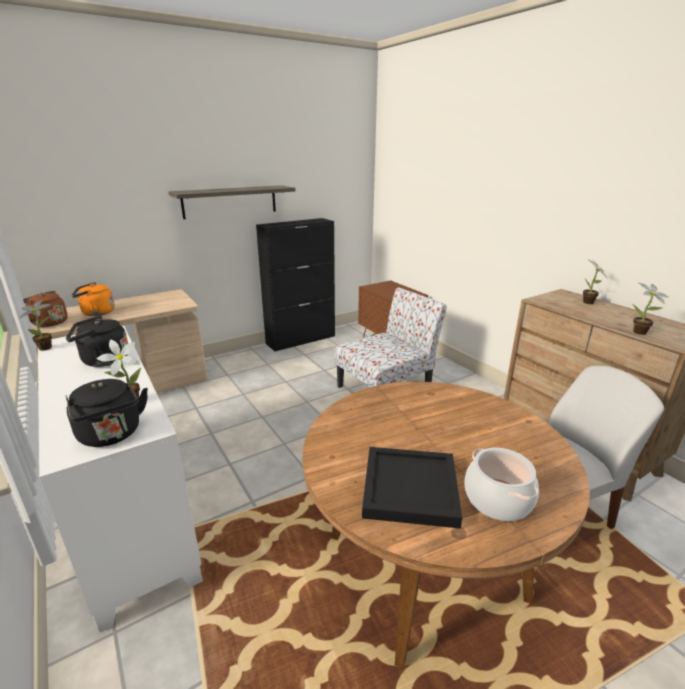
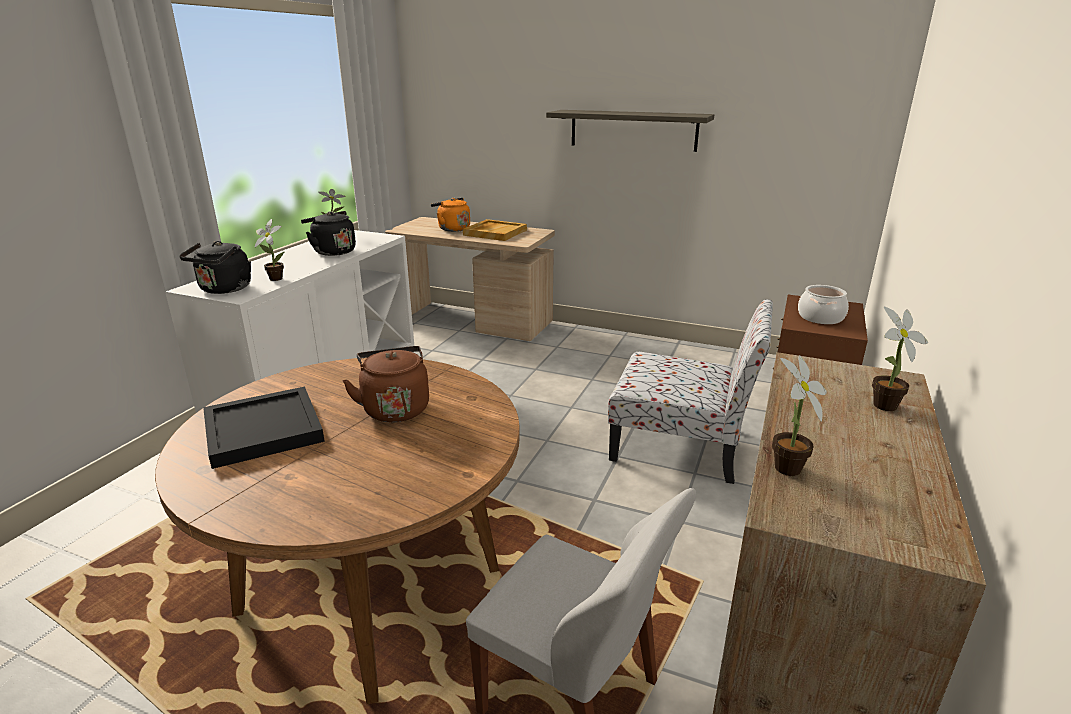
camera: 55 degrees right, 0 degrees up
(48, 323) = (412, 226): brown kettle -> brown kettle (395, 408)
(142, 304) = (495, 232): none -> beige tray
(301, 339) = (695, 349): black cabinet -> none
(497, 499) = (271, 480): cooking pot -> cooking pot (820, 317)

